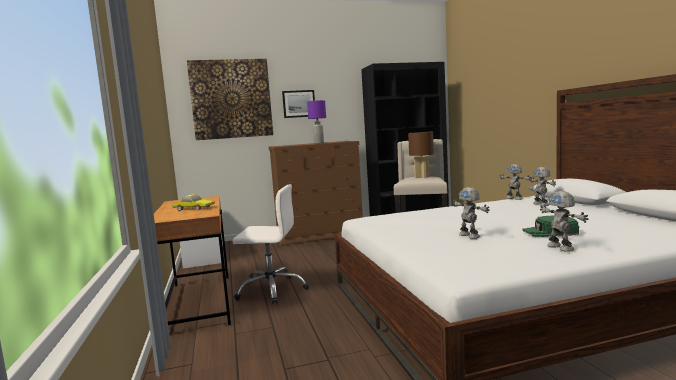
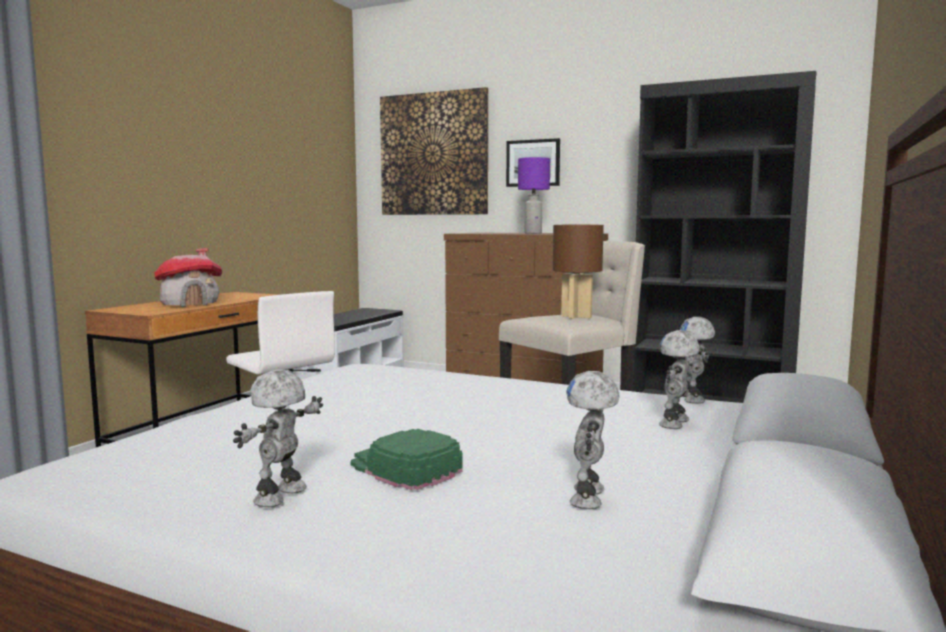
camera: 40 degrees right, 0 degrees up
(194, 208) = (190, 304): toy car -> toy house
(470, 236) = (314, 430): toy robot -> toy robot (590, 497)

